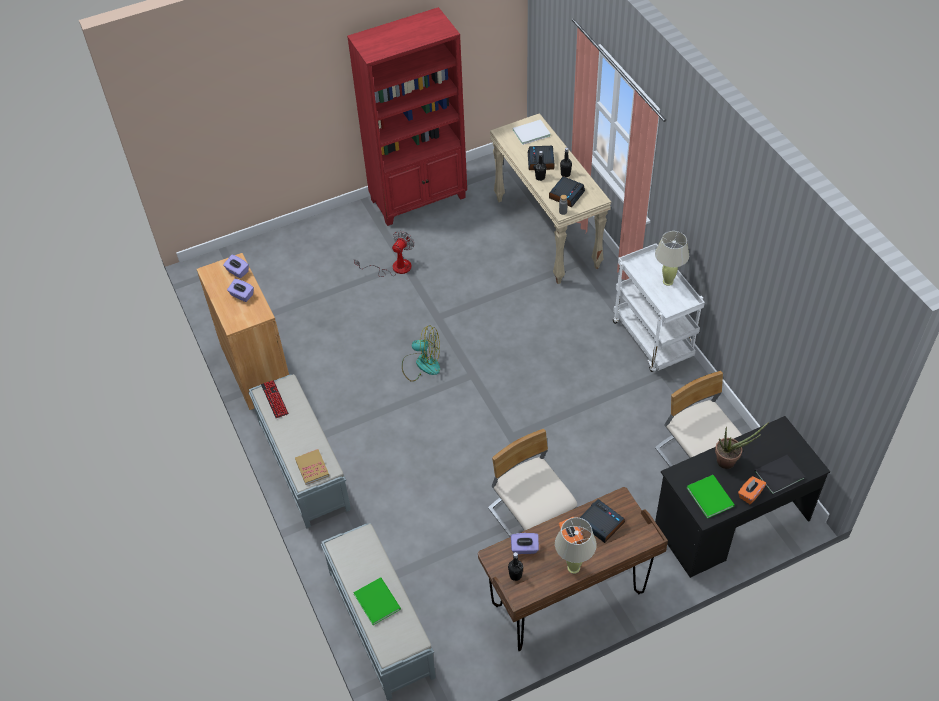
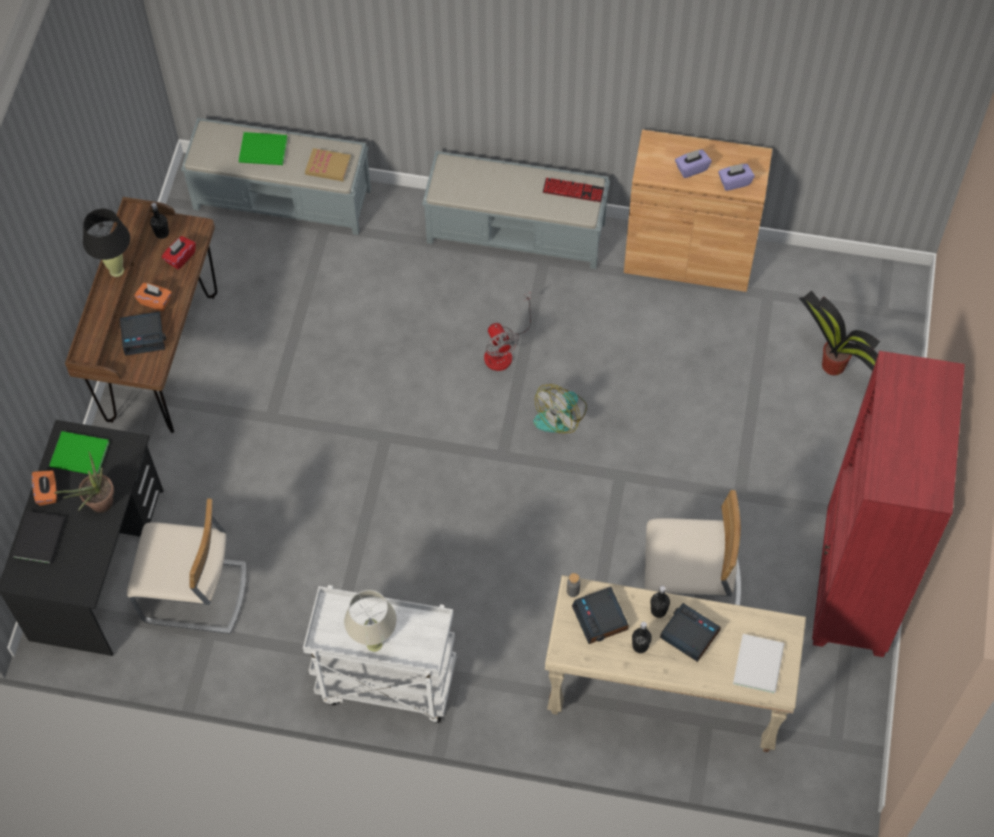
camera: 125 degrees right, 10 degrees up
(286, 267) = (834, 366): none -> potted plant
(312, 468) = (456, 178): book -> book (328, 166)
(394, 267) = (742, 480): fan -> fan (503, 350)
(524, 548) = (180, 257): purple tissue box -> red tissue box
(531, 518) = (274, 388): beige chair -> beige chair (691, 588)
(573, 567) = (117, 270): beige table lamp -> black table lamp

